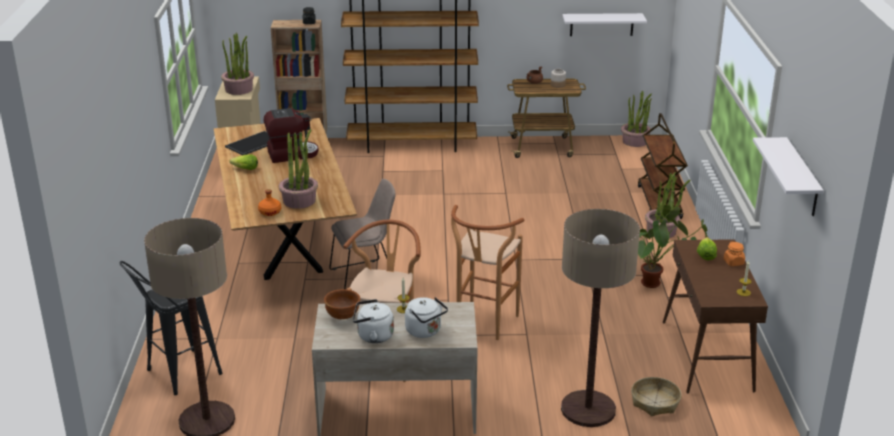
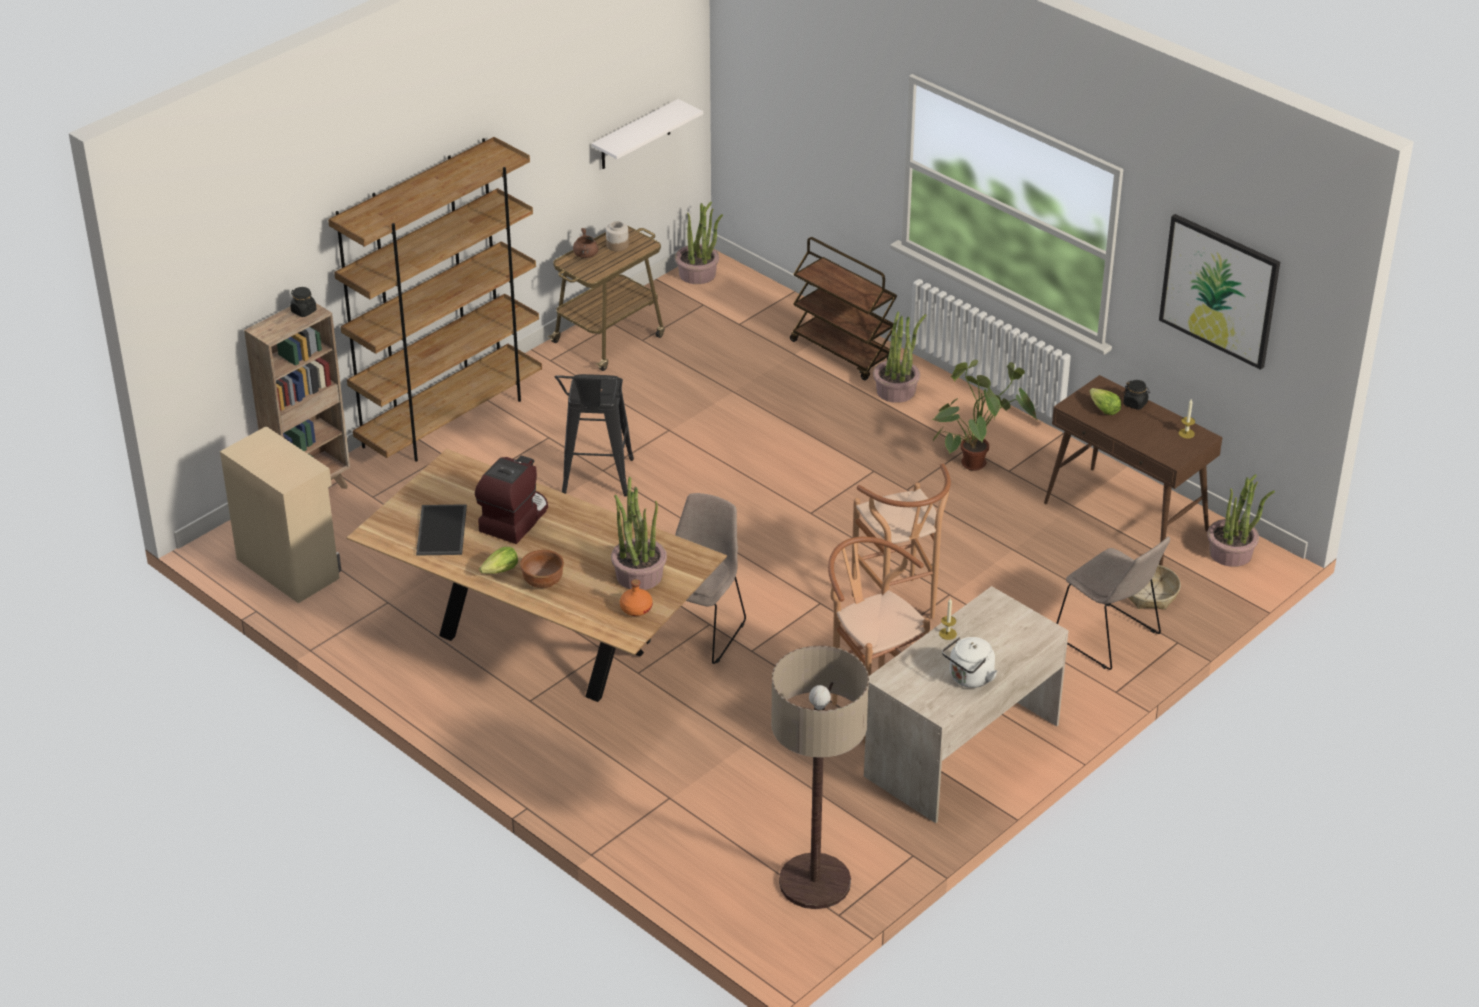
camera: 45 degrees left, 10 degrees up
(177, 375) = (702, 862): black stool -> black stool (596, 482)
(239, 89) = (284, 461): potted plant -> potted plant (1231, 553)
(343, 316) = (910, 677): brown bowl -> brown bowl (543, 582)
(425, 331) = (1003, 643): white kettle -> none
(588, 409) = (1109, 638): floor lamp -> beige chair
(733, 262) = (1135, 403): orange jar -> black jar
(802, 178) = (1219, 290): white shelf -> picture

